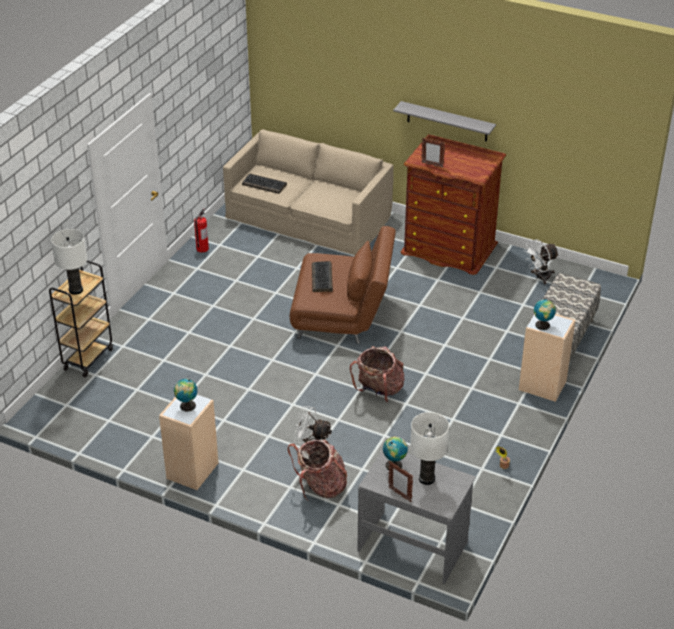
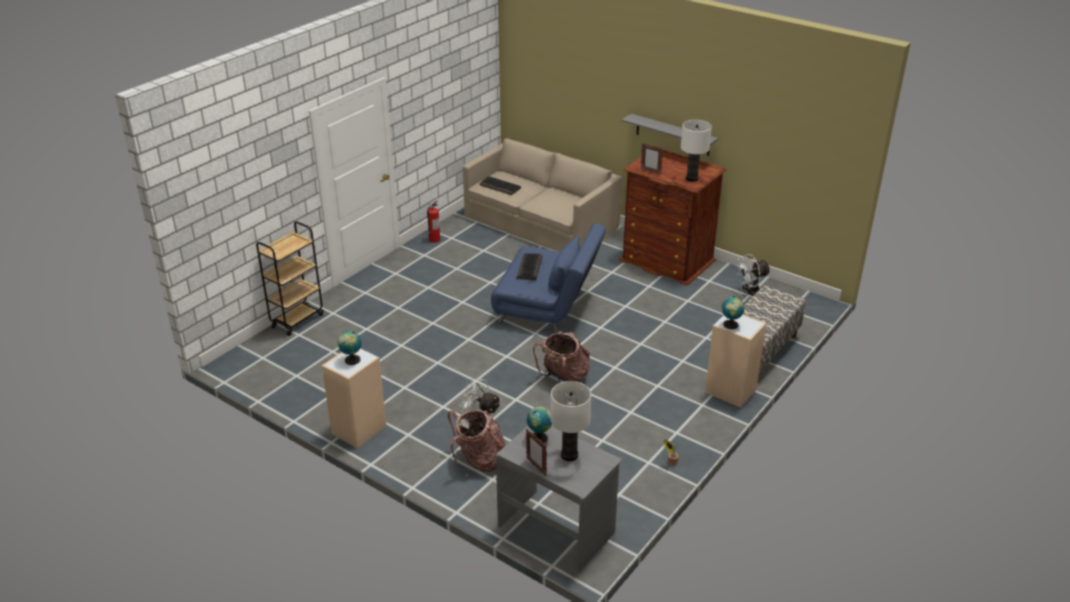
camera: 10 degrees right, 5 degrees down
(76, 290) = (284, 248): white table lamp -> white table lamp (692, 178)
(343, 314) = (548, 307): brown armchair -> blue armchair

